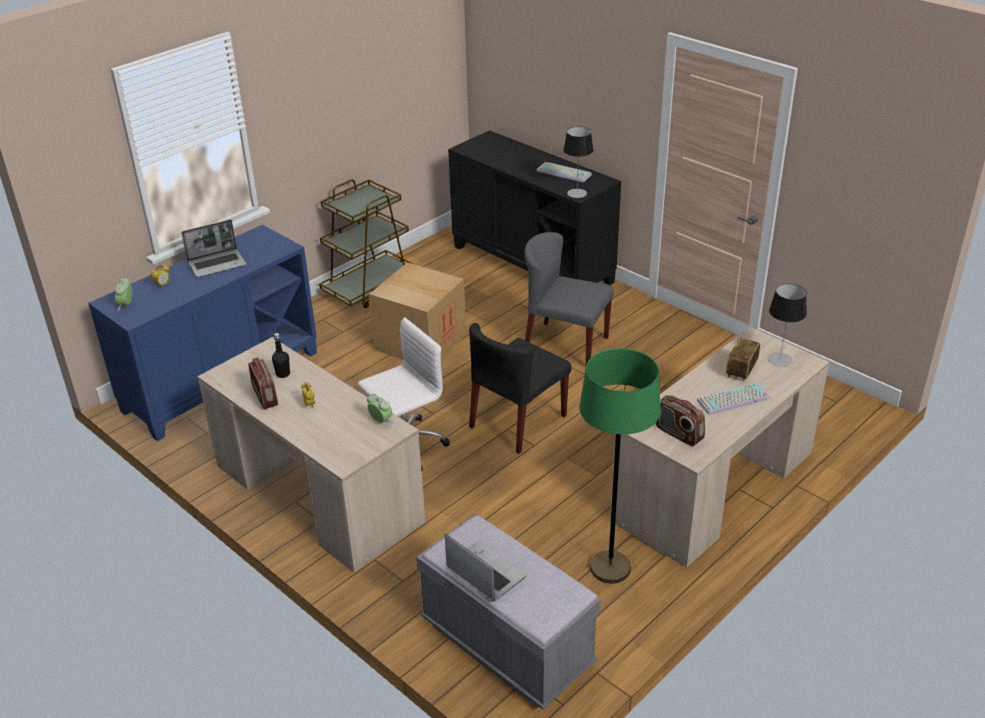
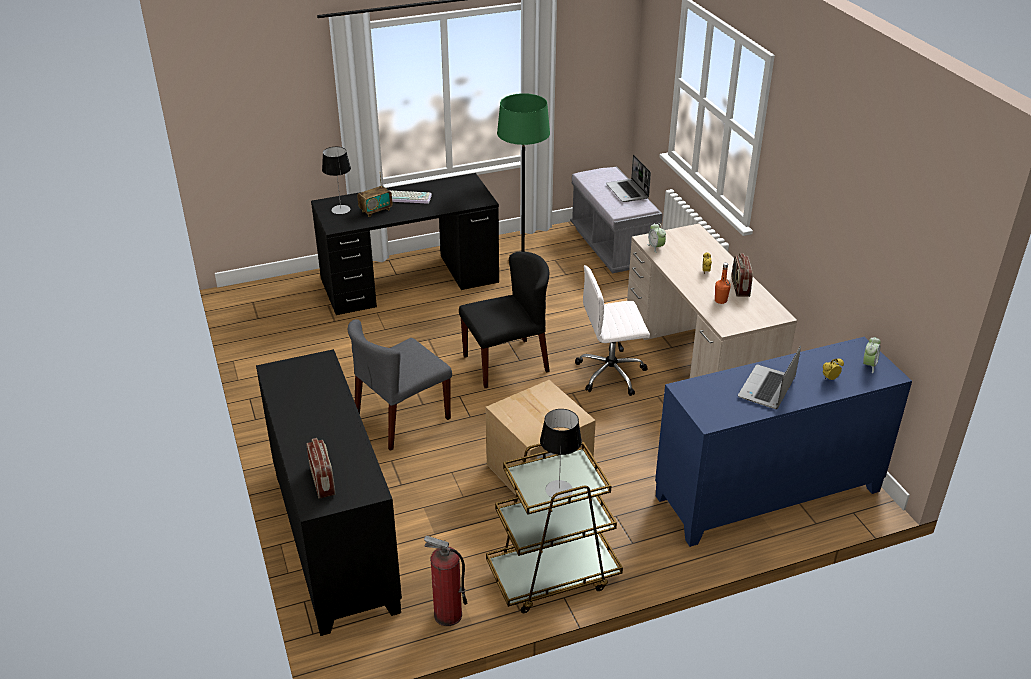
camera: 155 degrees left, 0 degrees up
(217, 264) = (767, 389): laptop -> laptop turned 60 degrees counterclockwise
(283, 374) = (720, 300): black bottle -> orange bottle
(425, 253) = (447, 615): none -> fire extinguisher
(565, 172) = (298, 398): keyboard -> none
(565, 345) = (402, 419): grey chair -> grey chair turned 90 degrees clockwise
(577, 193) = (321, 363): table lamp -> table lamp (559, 489)
(678, 434) = (463, 190): radio -> radio (323, 481)
(712, 485) = (410, 280): beige desk -> black desk

